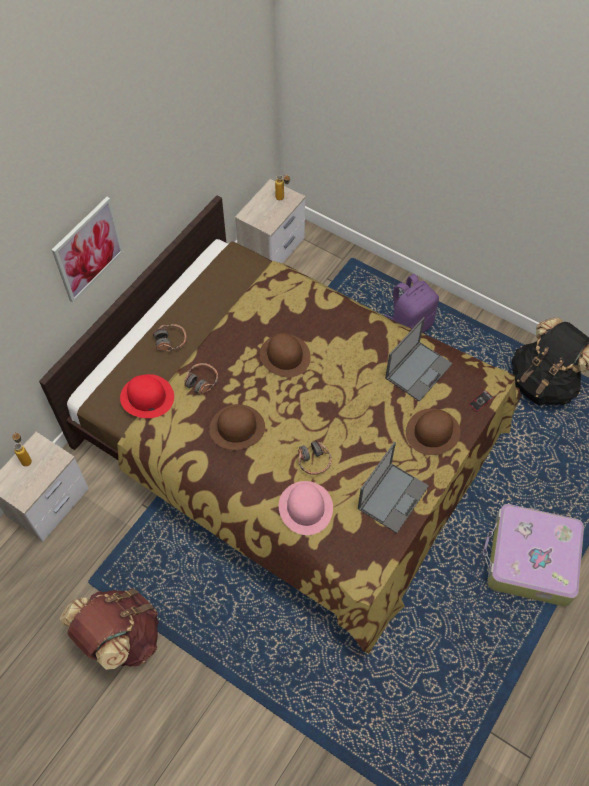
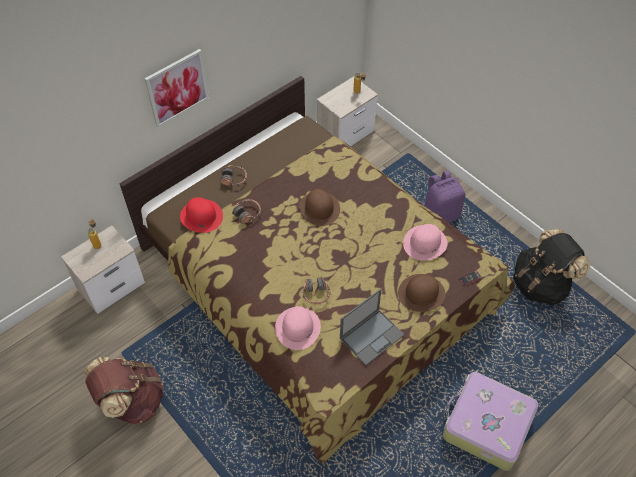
camera: 15 degrees right, 5 degrees down
(237, 428) = (263, 254): brown hat -> none
(418, 370) = (425, 243): laptop -> pink hat

